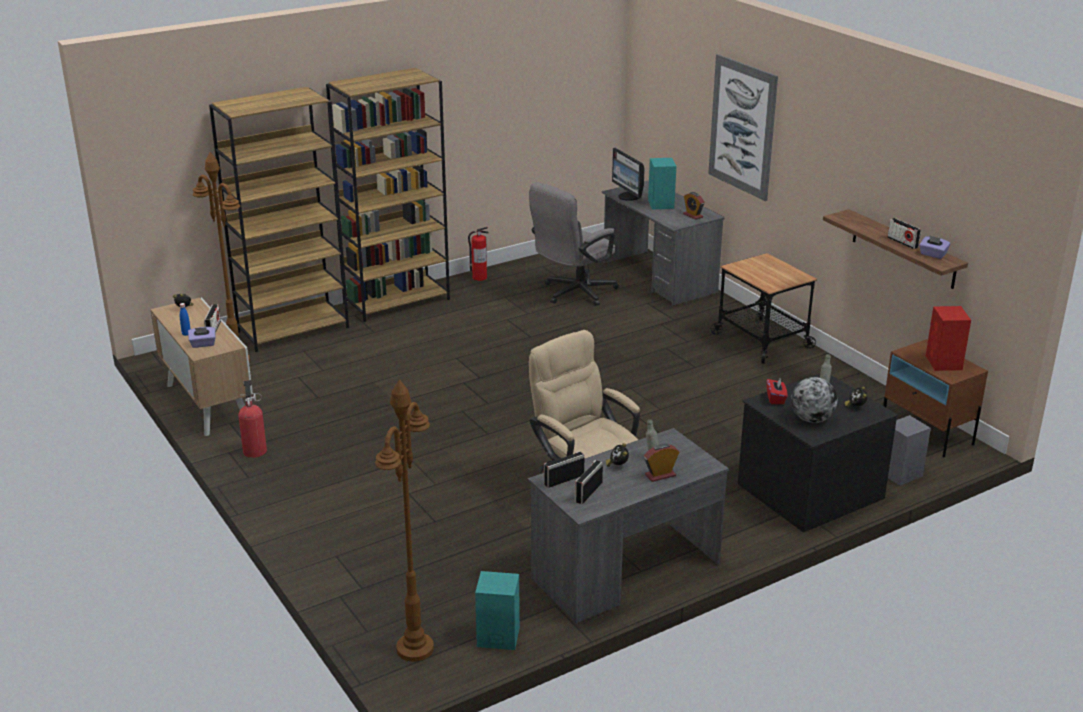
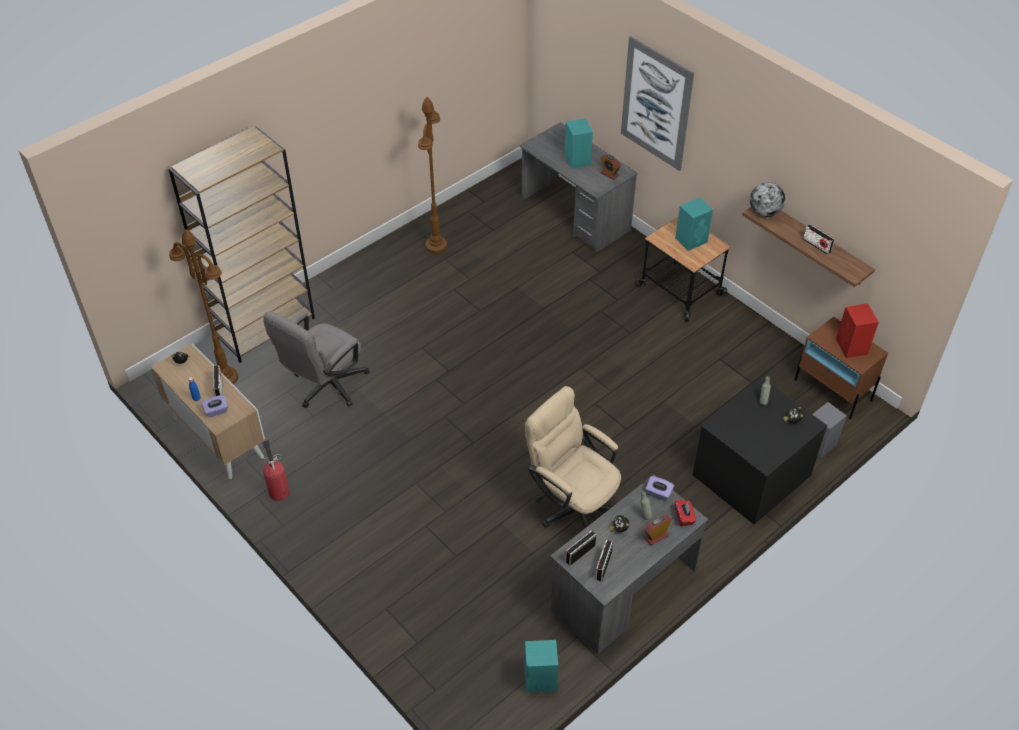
camera: 10 degrees left, 20 degrees up
(397, 301) = (348, 276): brown bookcase -> none
(415, 649) = (478, 703): brown floor lamp -> brown floor lamp (436, 246)
(479, 277) = (414, 233): fire extinguisher -> none
(573, 293) = (504, 246): grey office chair -> grey office chair (325, 388)
(628, 197) = (546, 151): monitor -> none
(773, 271) = (692, 240): none -> turquoise speaker
(776, 399) = (727, 419): red tissue box -> red tissue box (684, 517)
(812, 419) = (760, 441): globe -> globe (764, 213)
(932, 255) = (844, 261): purple tissue box -> purple tissue box (658, 493)

